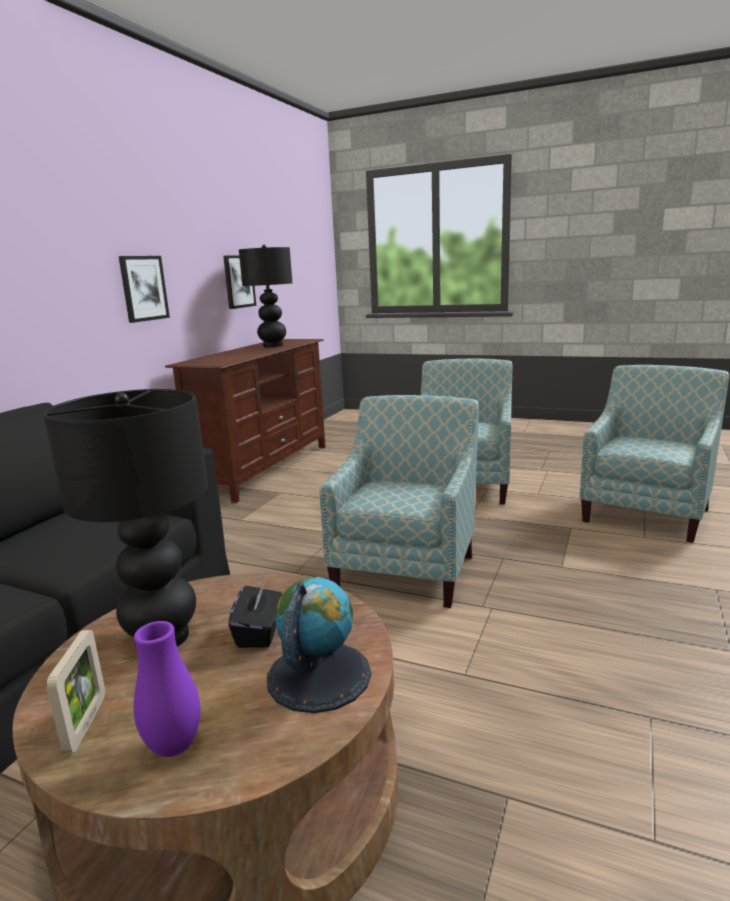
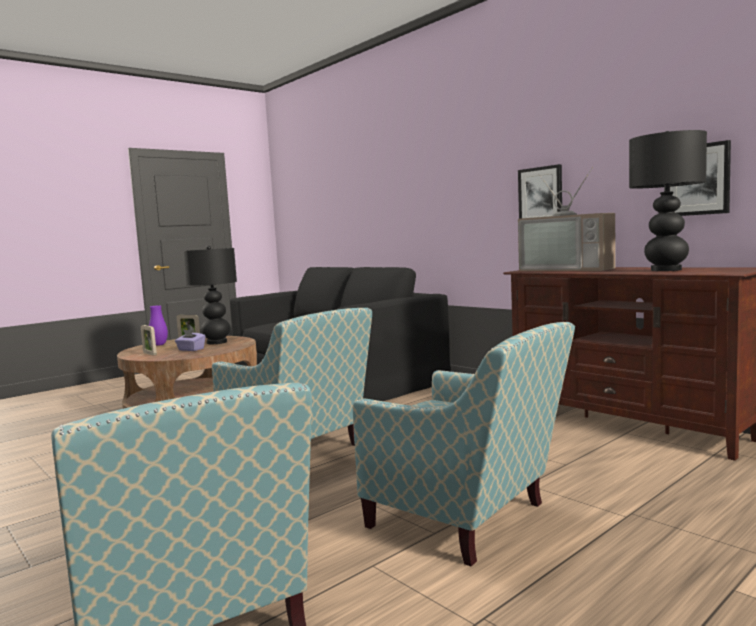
camera: 115 degrees right, 10 degrees down
(223, 357) = (569, 269): none -> television
(260, 632) = (191, 349): black tissue box -> purple tissue box
(318, 675) = (150, 354): globe -> picture frame

